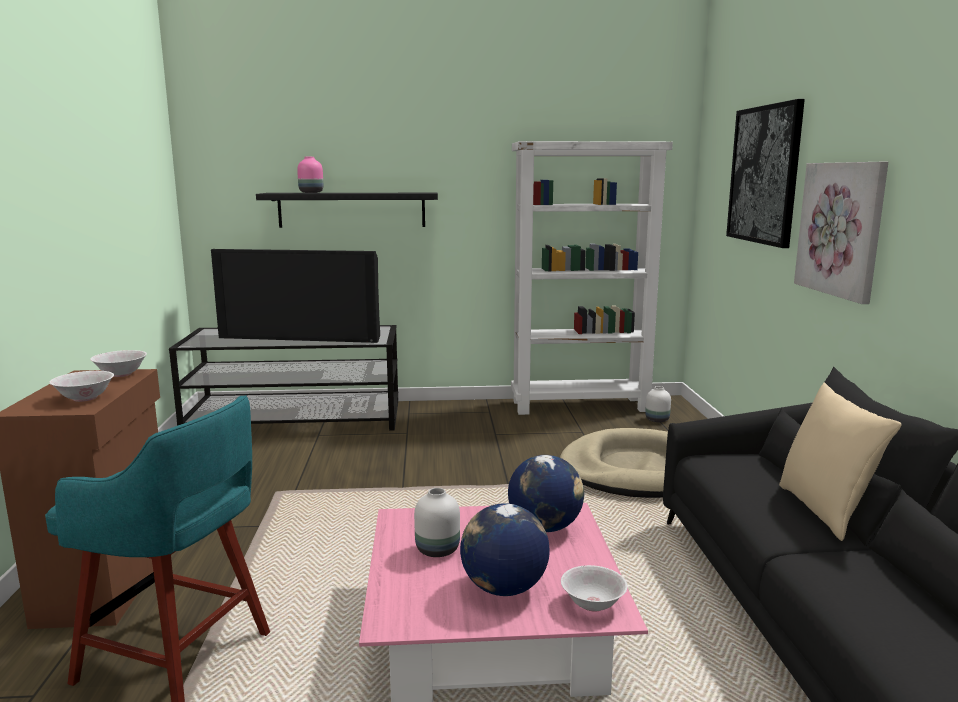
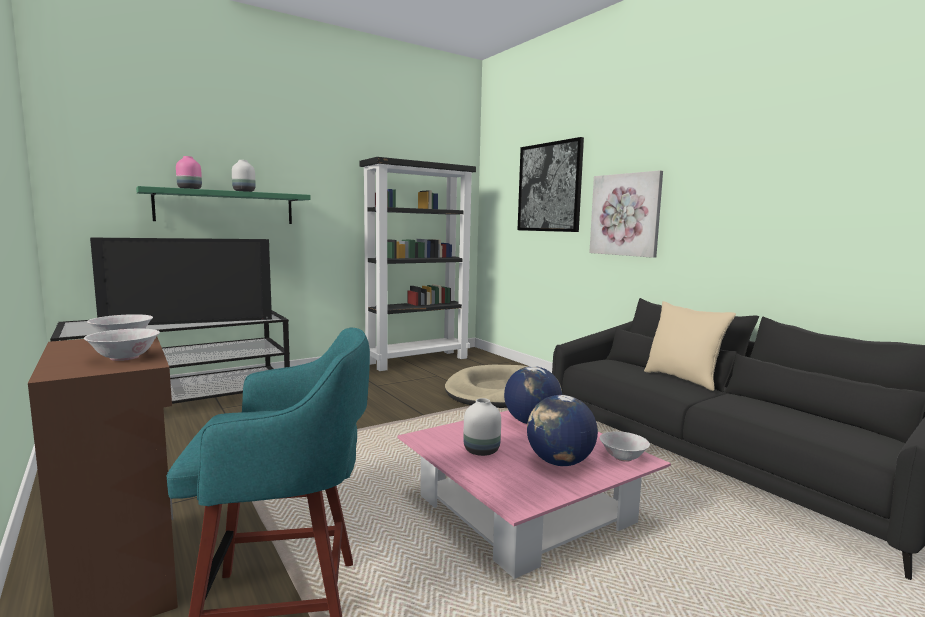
camera: 30 degrees left, 5 degrees down
(352, 210) = (226, 207): black shelf -> green shelf
(581, 405) = (418, 360): white bookcase -> black bookcase
(656, 420) = (476, 362): white vase -> white vase (243, 191)

